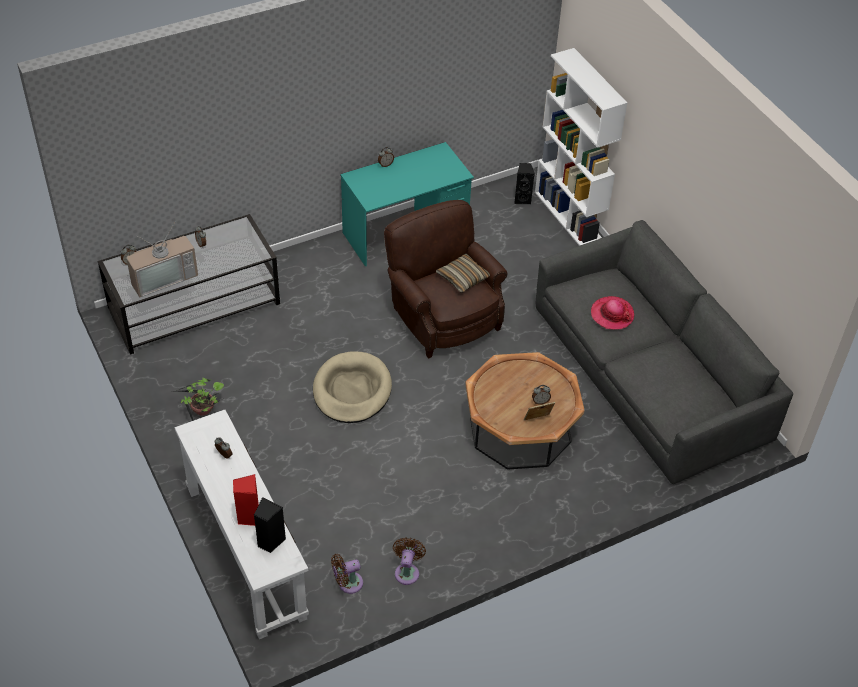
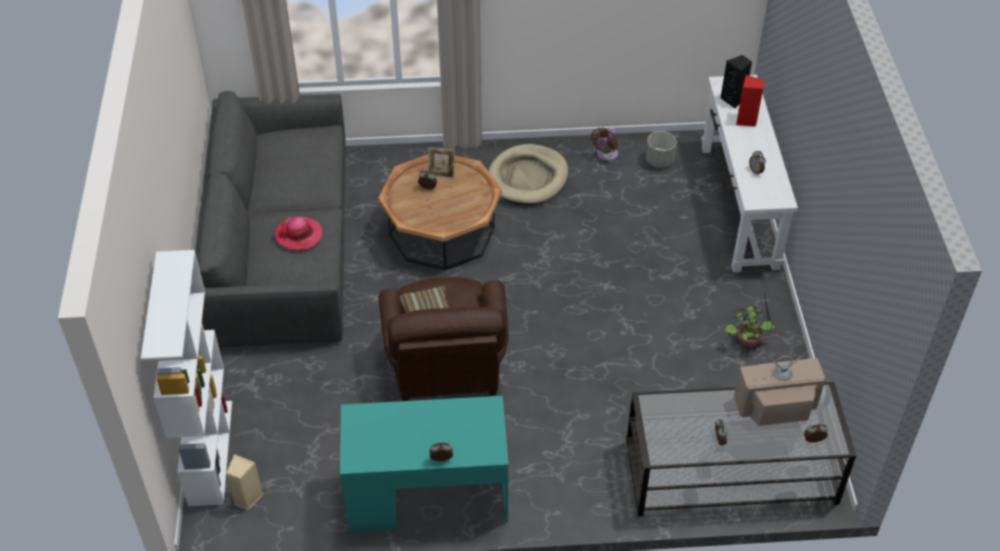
camera: 155 degrees left, 0 degrees up
(347, 583) = (659, 161): brown fan -> grey planter
(352, 390) = (586, 316): beige dog bed -> beige dog bed (528, 178)
(522, 199) = (247, 498): black speaker -> beige speaker

